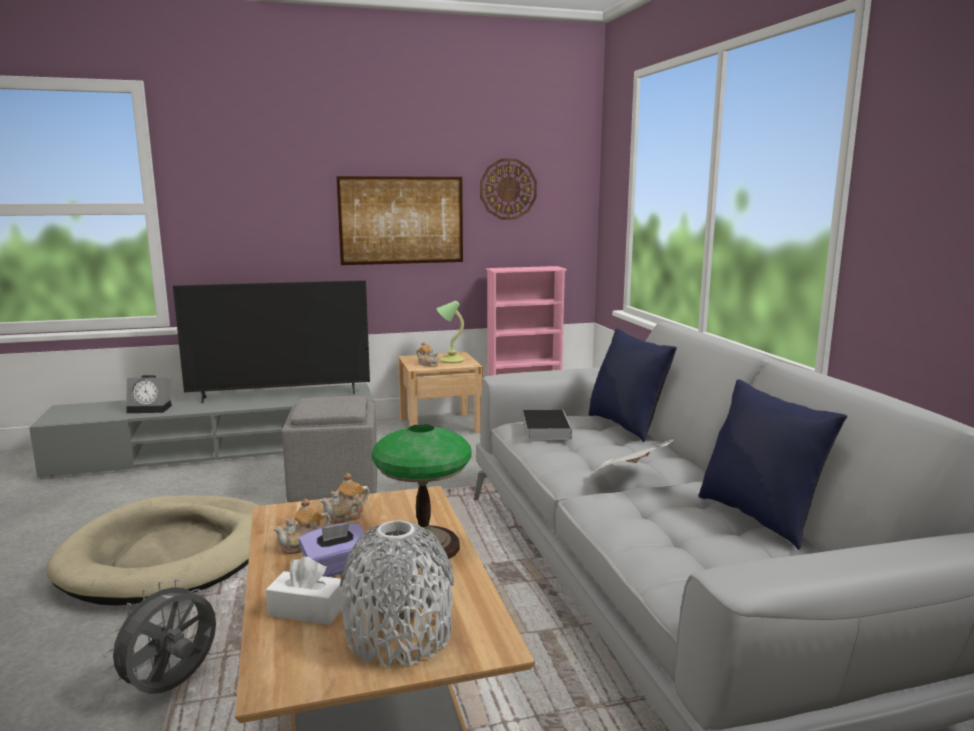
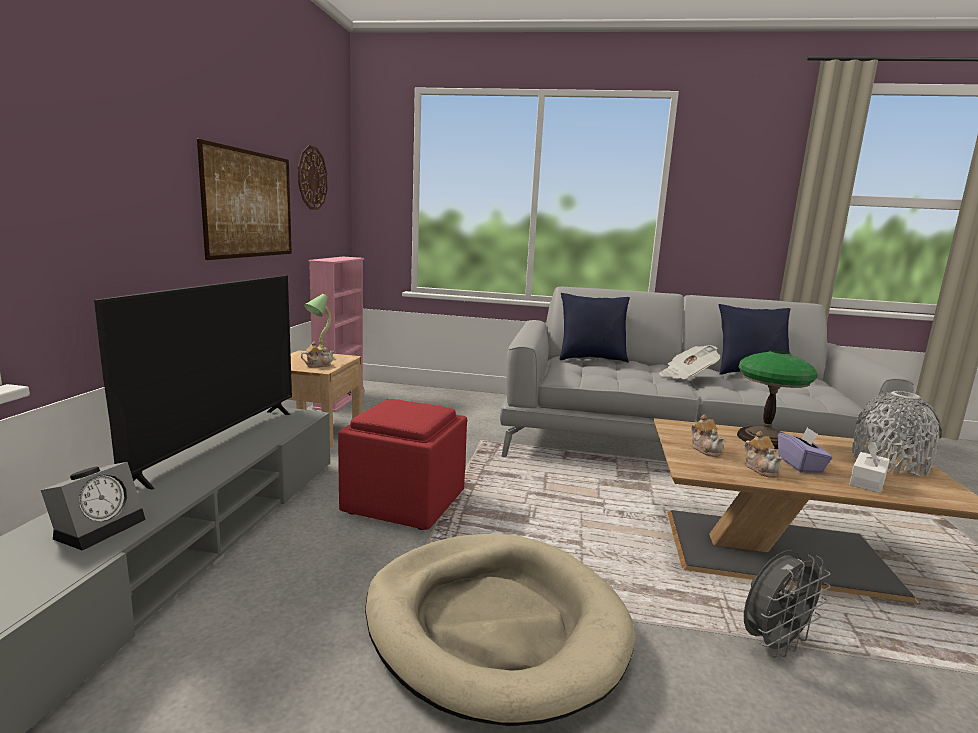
camera: 65 degrees left, 0 degrees up
(172, 687) = (774, 644): grey fan -> grey fan turned 90 degrees counterclockwise
(336, 486) = (404, 502): grey ottoman -> red ottoman
(545, 428) = (583, 371): book -> none

